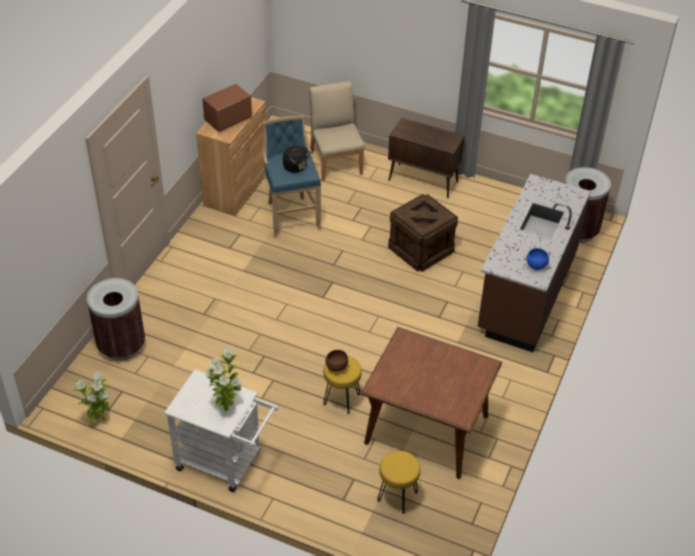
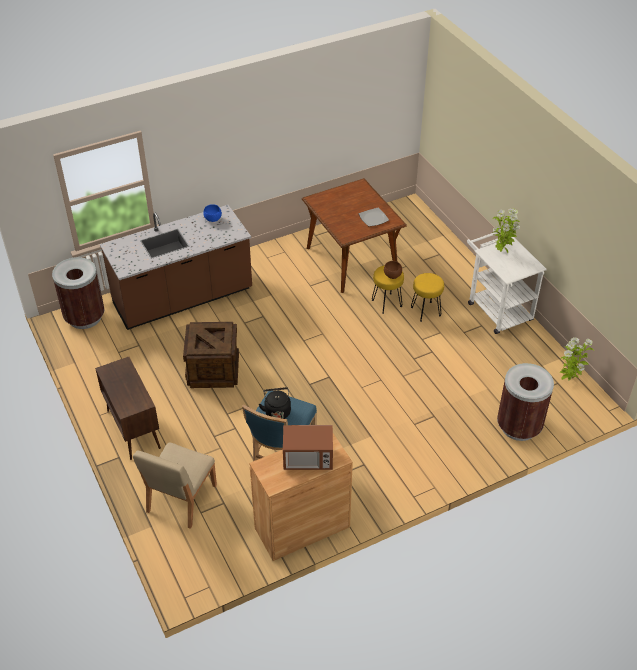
camera: 140 degrees left, 0 degrees up
(397, 496) = (406, 240): yellow stool -> yellow stool (426, 311)
(401, 378) = (373, 218): none -> plate

